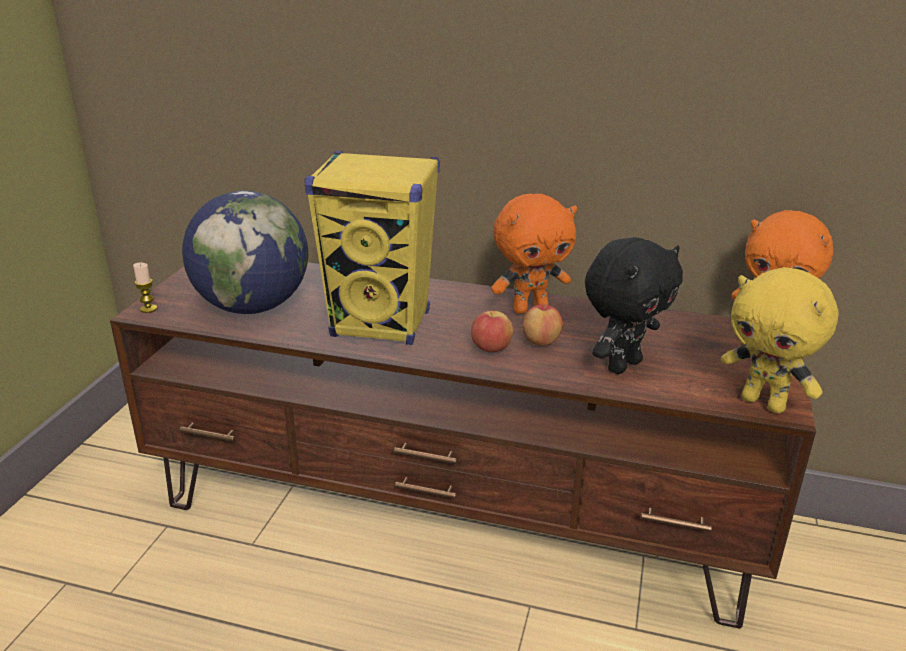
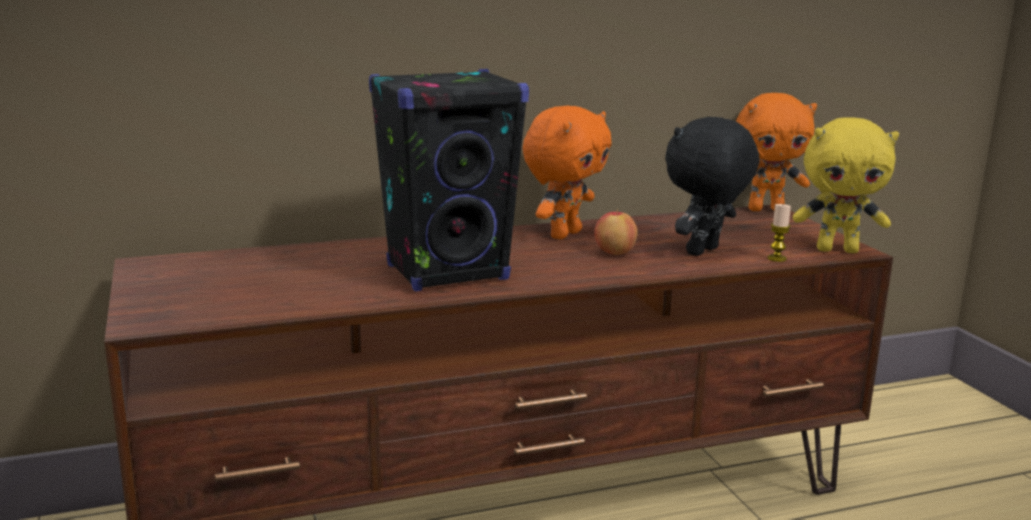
camera: 35 degrees left, 10 degrees down
(148, 309) = (142, 320): candle -> candle (776, 258)
(253, 307) = (277, 290): globe -> none
(381, 324) = (448, 273): yellow speaker -> black speaker
(491, 349) = (582, 266): apple -> none
(622, 365) = (704, 252): black plush toy -> black plush toy turned 150 degrees counterclockwise

